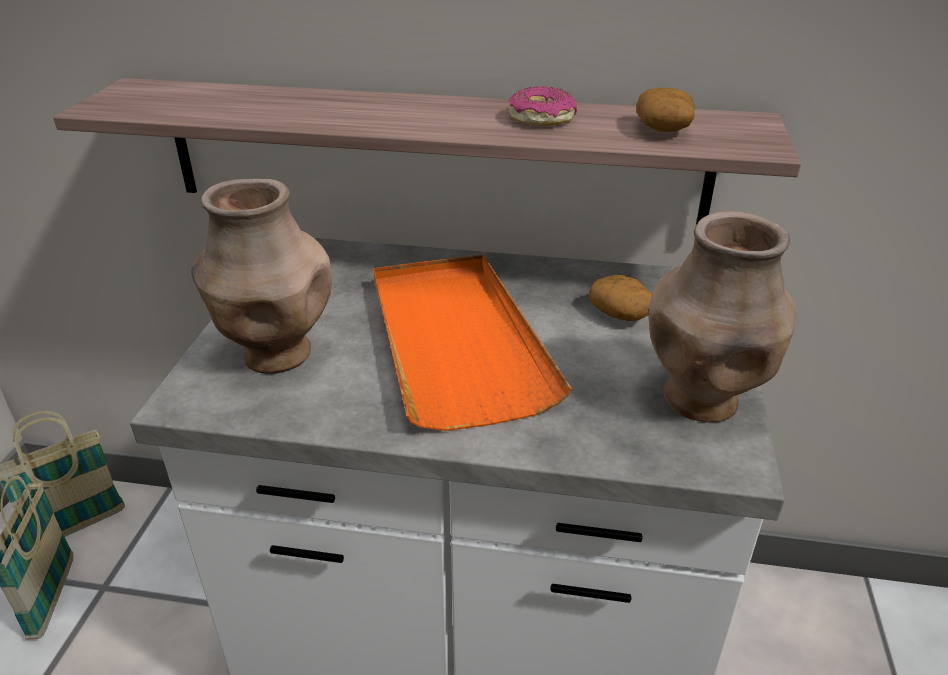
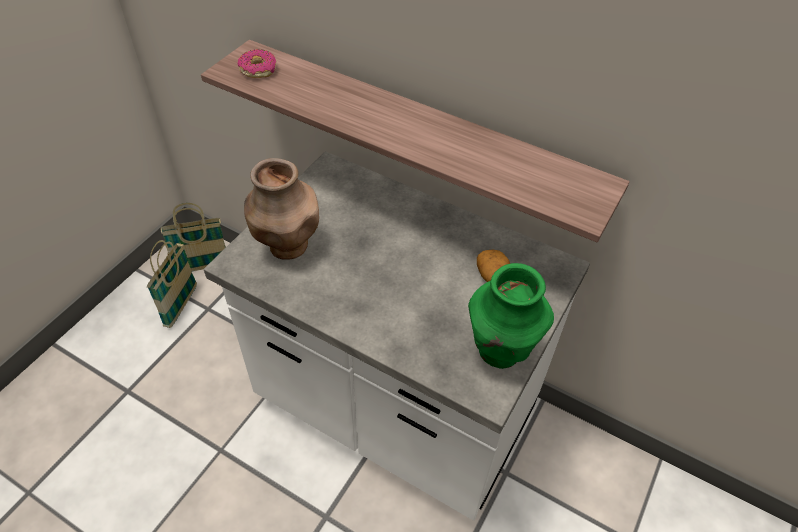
camera: 20 degrees right, 15 degrees up
(456, 341) = (387, 266): orange tray -> none
(541, 118) = (470, 147): donut -> donut (258, 69)
(663, 130) = (537, 180): potato -> none
(702, 400) = (500, 351): brown vase -> green vase

